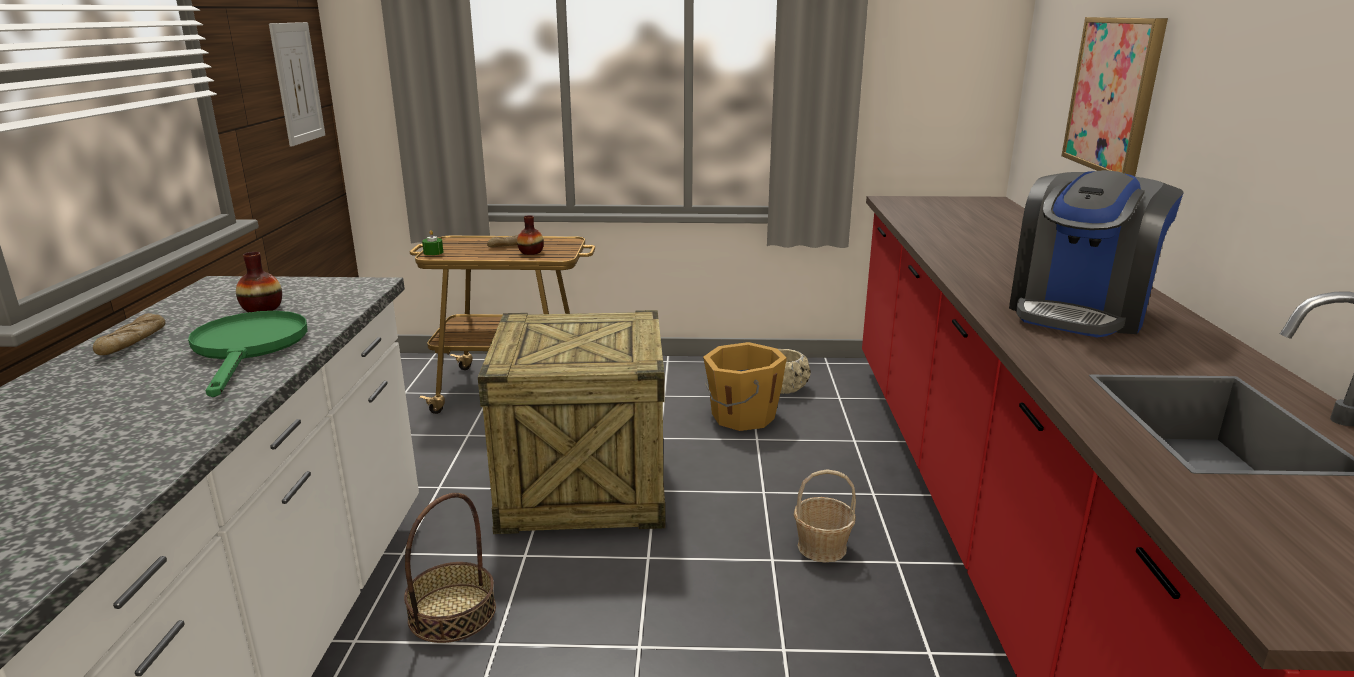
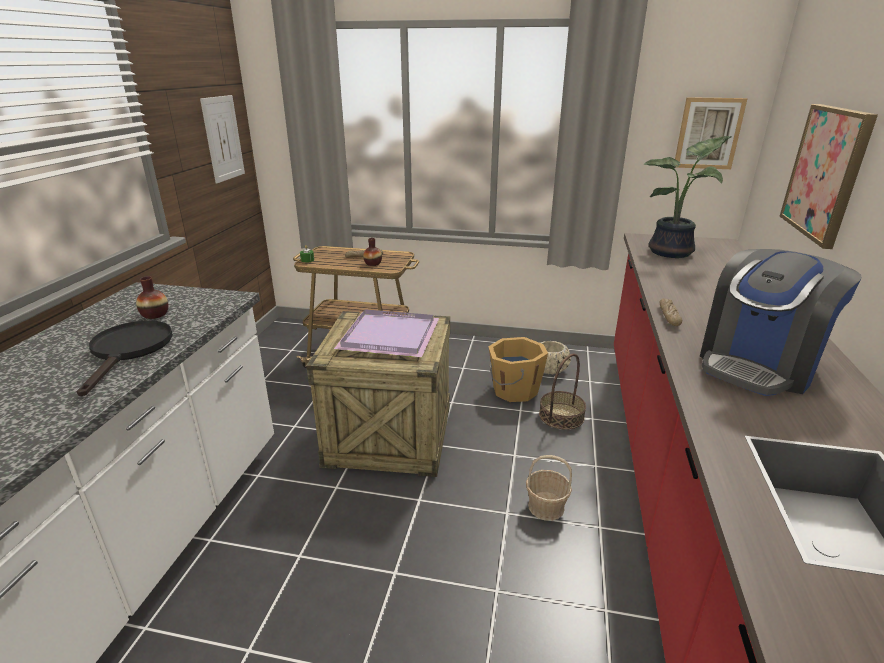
camera: 10 degrees right, 5 degrees up
(133, 342) = (62, 338): bread -> bread (669, 316)
(248, 348) = (129, 351): green frying pan -> black frying pan
(452, 613) = (277, 527): basket -> basket (561, 416)
(580, 336) = (388, 335): none -> purple tray
(936, 213) = (673, 252): none -> potted plant
(959, 64) = (708, 133): none -> picture

